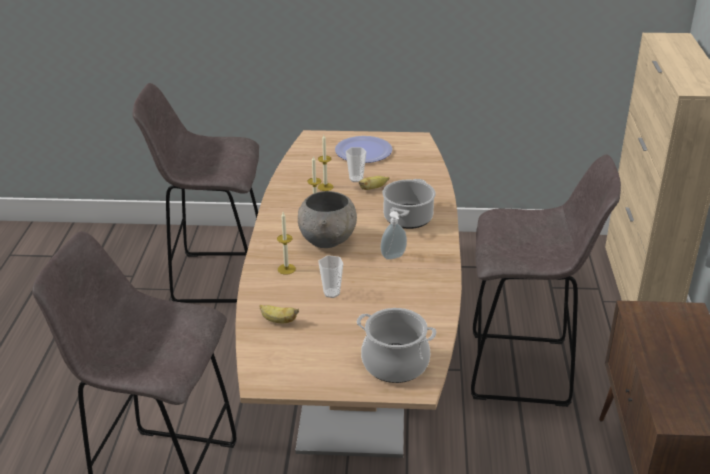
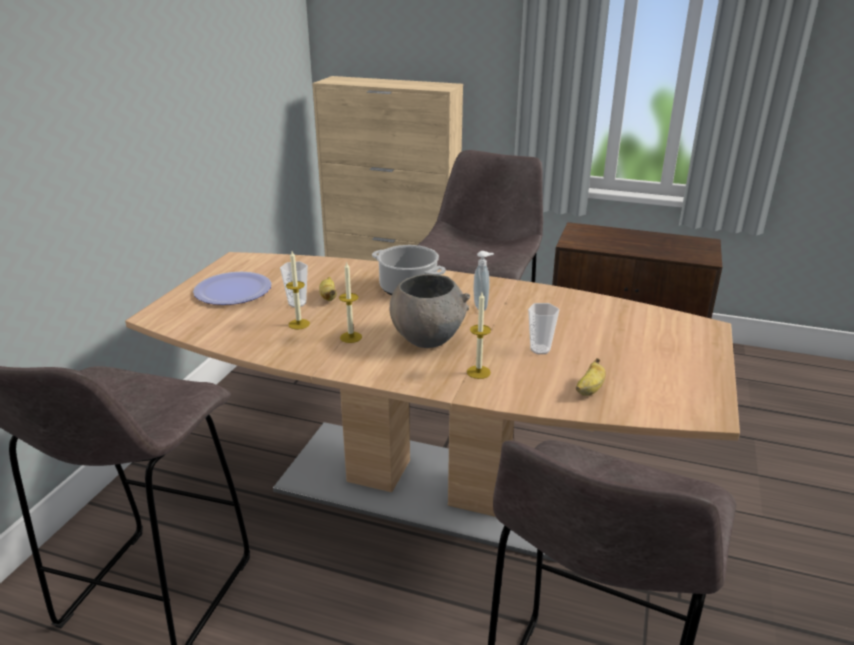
camera: 75 degrees left, 5 degrees down
(395, 363) = (671, 332): cooking pot -> none

